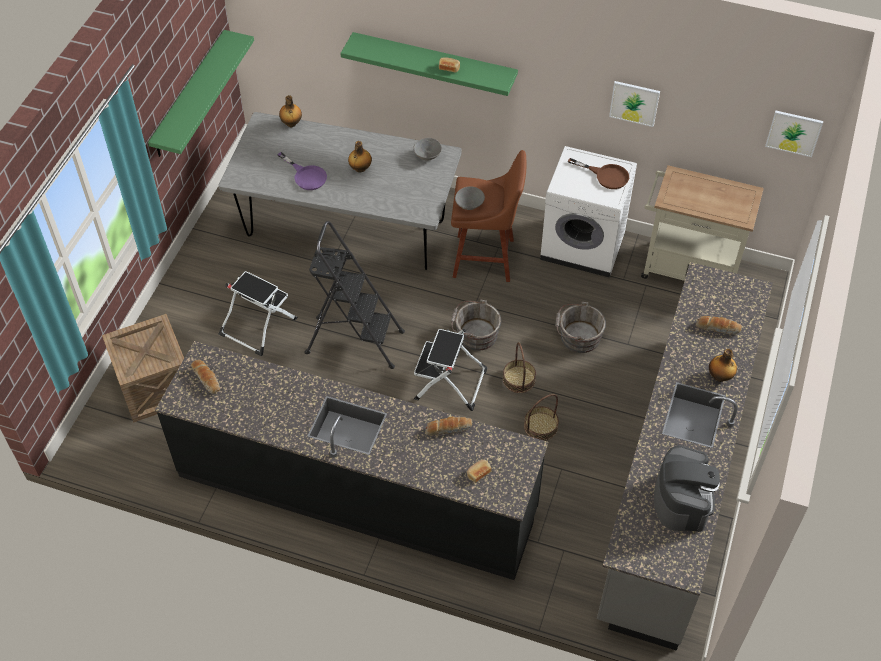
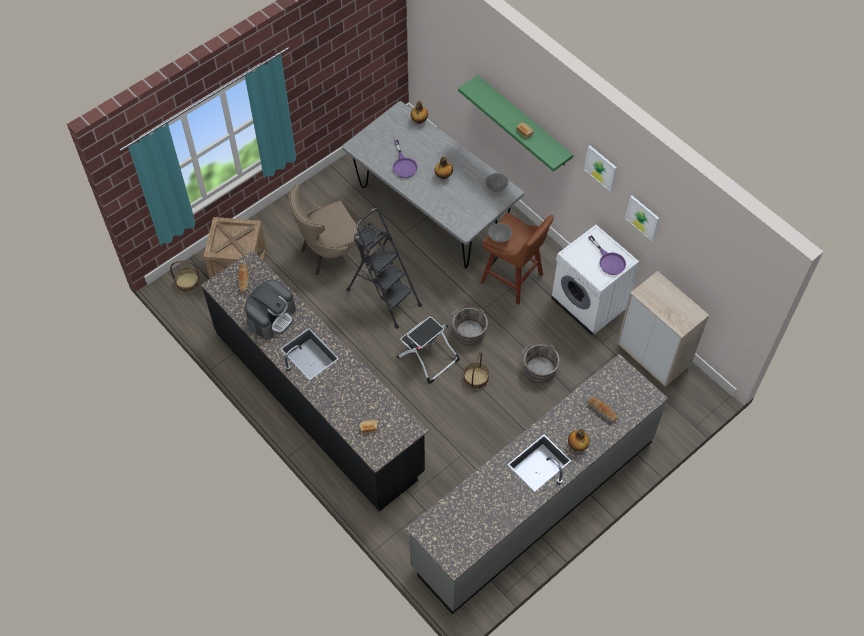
camera: 30 degrees right, 5 degrees up
(189, 95) = (349, 73): green shelf -> none
(257, 324) = (329, 253): step ladder -> beige chair
(448, 428) = (370, 388): bread -> none
(540, 426) = (468, 418): basket -> basket (187, 282)
(606, 176) = (609, 261): brown frying pan -> purple frying pan
(682, 499) = (488, 514): coffee machine -> coffee machine (272, 317)
(686, 269) = (654, 357): beige cart -> beige cabinet
(794, 133) = (741, 295): picture -> picture (600, 168)

